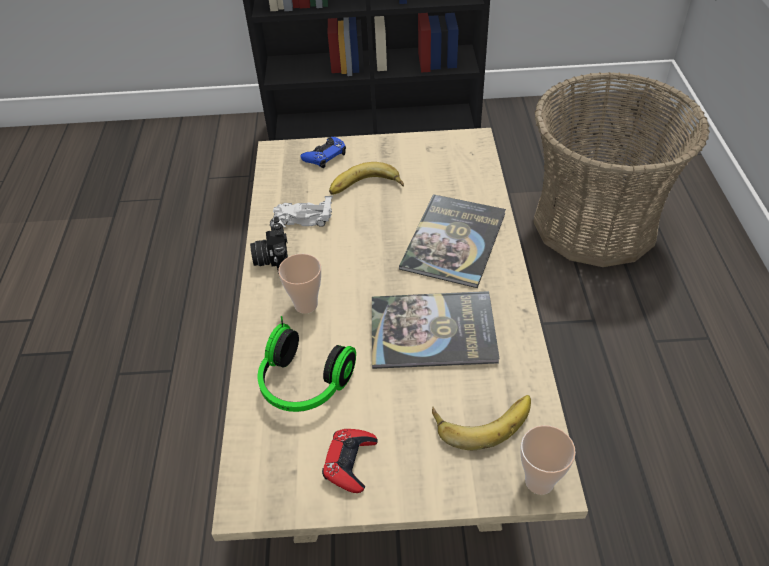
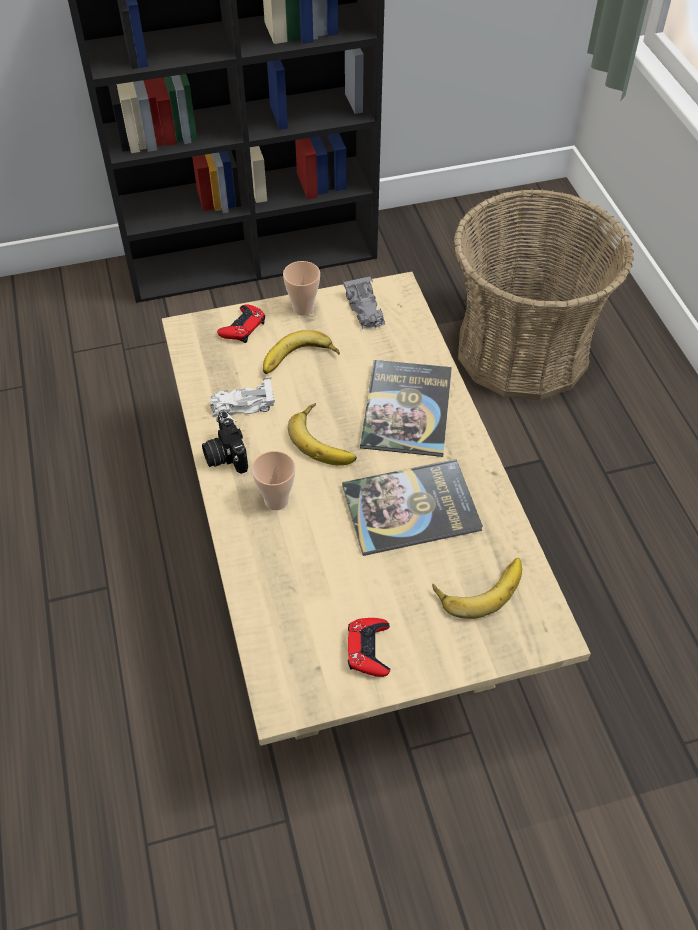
camera: 15 degrees left, 5 degrees up
(303, 385) = (300, 583): headphones -> none
(325, 156) = (243, 327): blue game controller -> red game controller
(369, 257) = (325, 439): none -> banana
(439, 153) = (365, 309): none -> grey toy car
(539, 481) = (543, 635): cup -> cup (303, 308)

